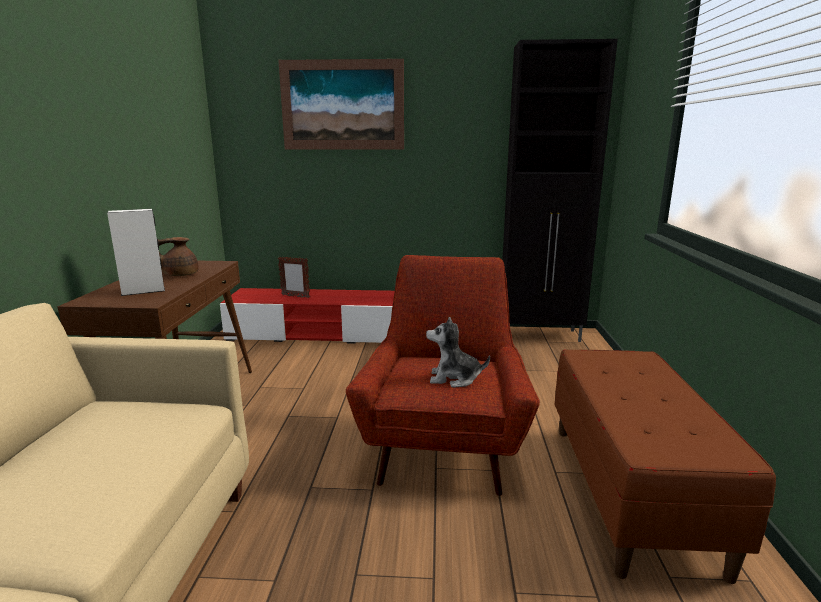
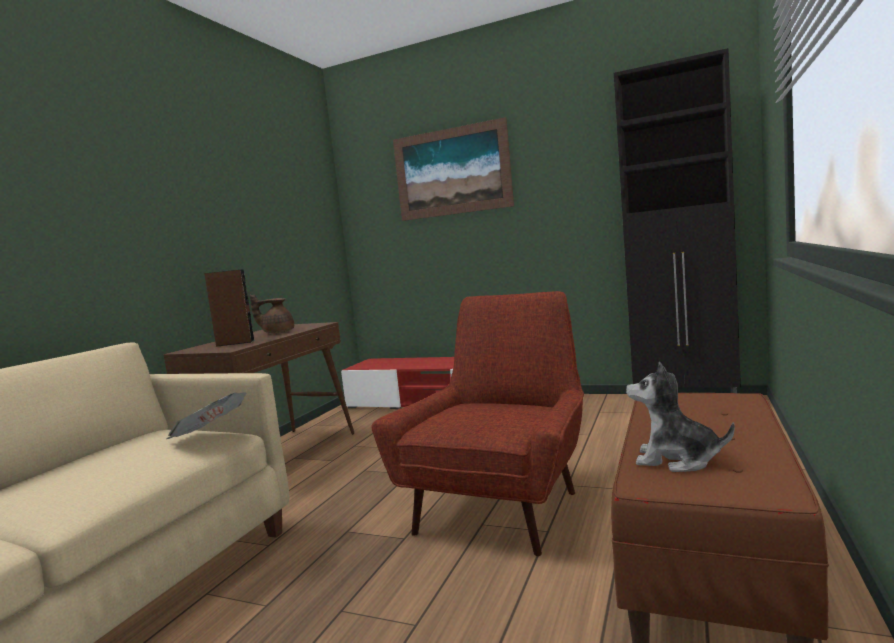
camera: 20 degrees right, 10 degrees down
(143, 291) = (235, 343): white speaker -> brown speaker
(180, 414) = (210, 436): none -> newspaper
(295, 296) = (412, 363): picture frame -> none
(454, 378) = (491, 418): plush toy -> plush toy (676, 460)

